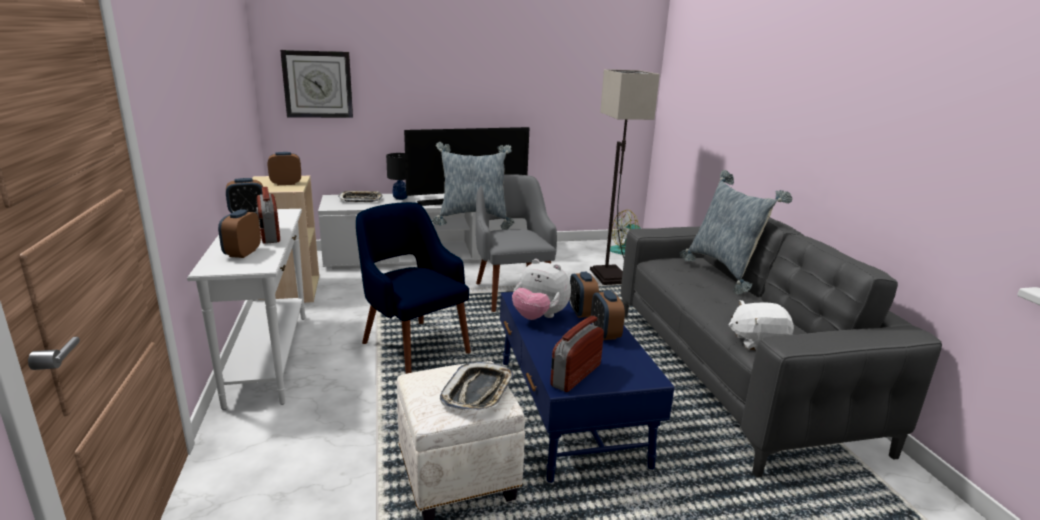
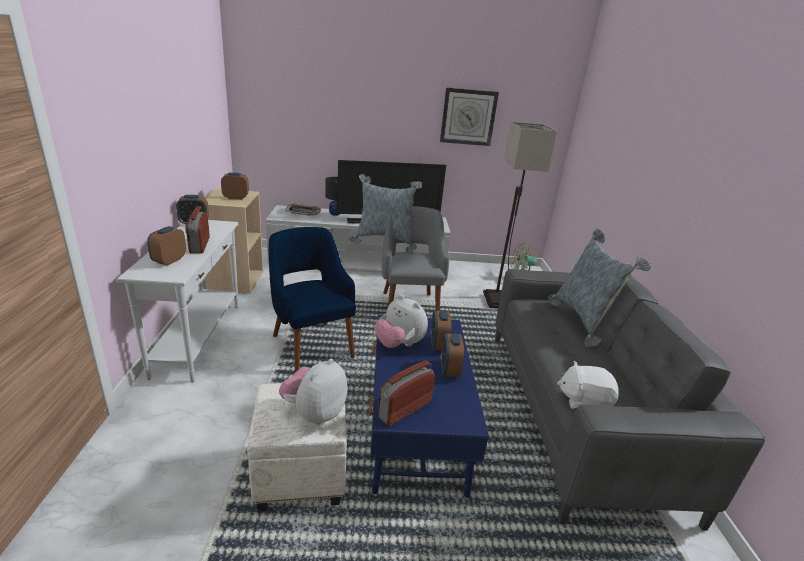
camera: 10 degrees right, 5 degrees up
(318, 84) = (276, 116): wall clock -> wall clock (468, 117)
(478, 392) = (314, 413): tray -> plush toy

